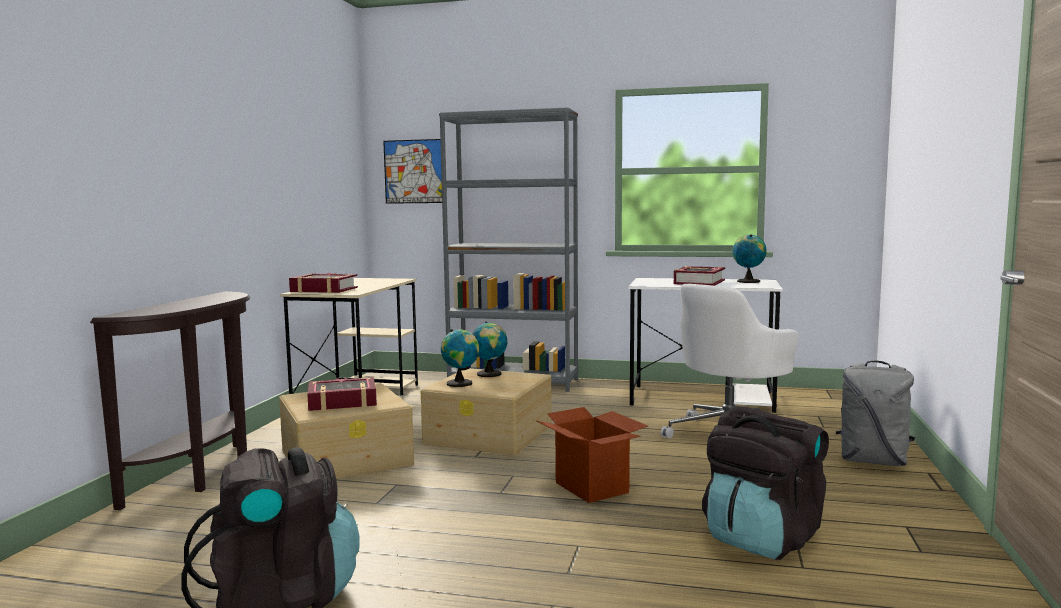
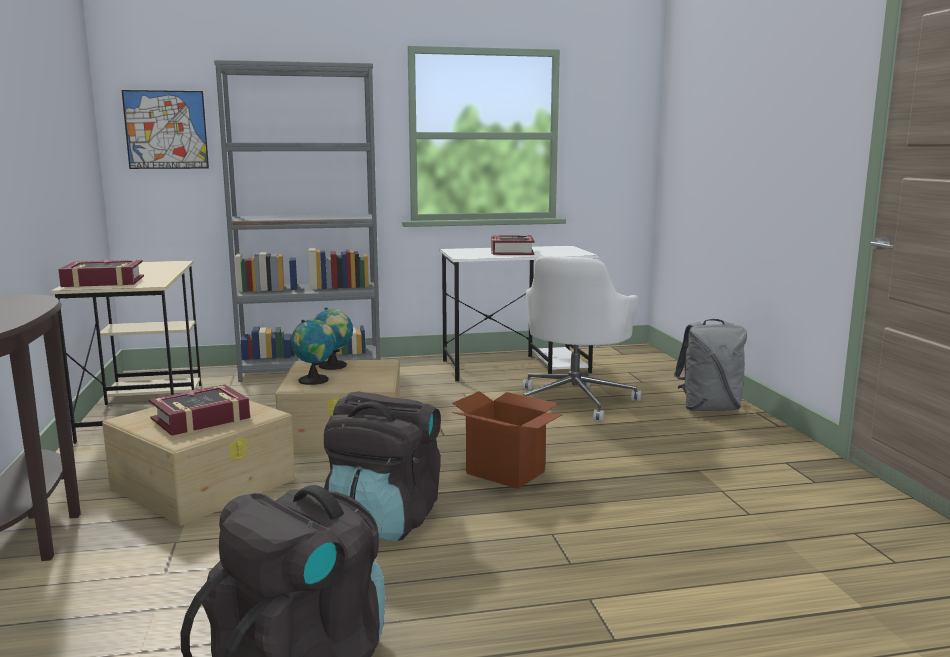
camera: 25 degrees left, 5 degrees up
(748, 281) = (553, 248): globe -> none
(762, 538) = (695, 494): black backpack -> black backpack (384, 520)

